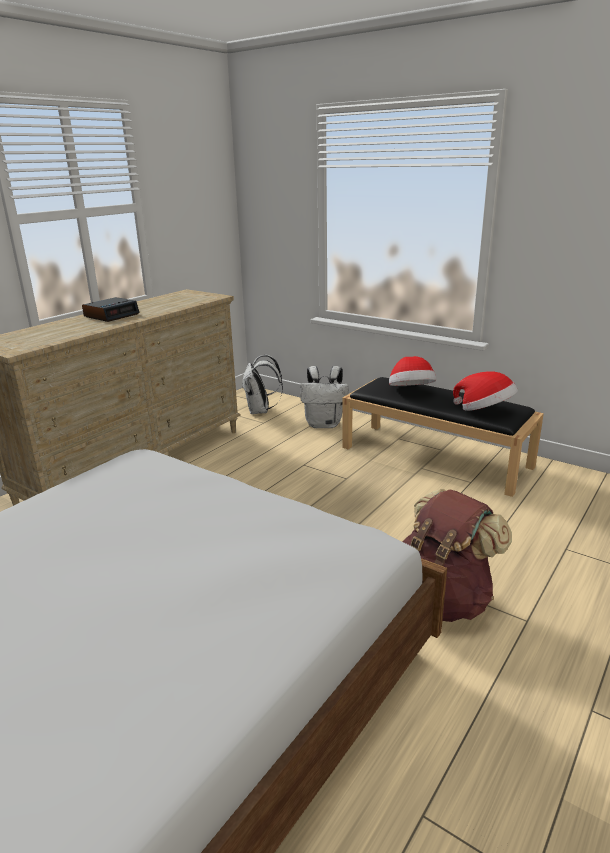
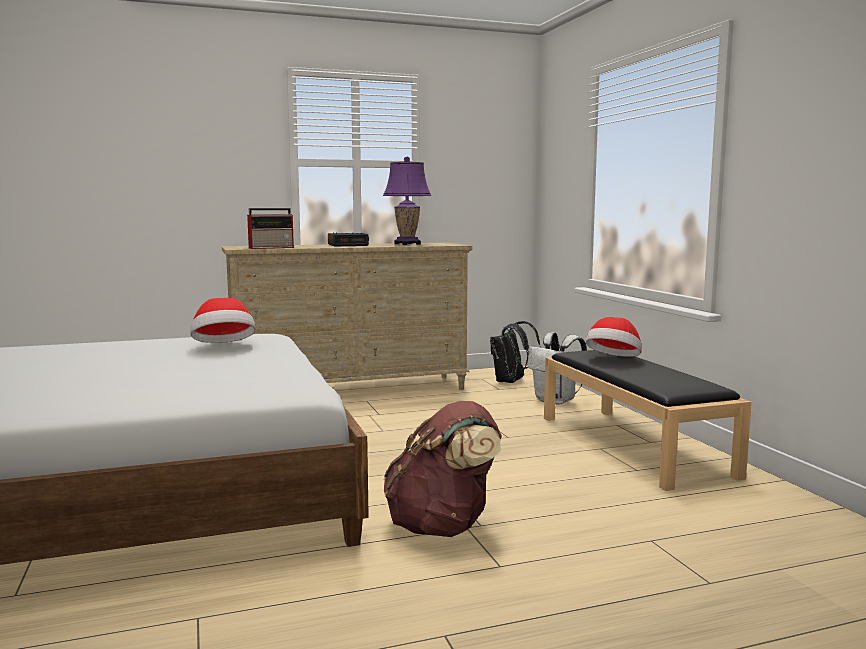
camera: 35 degrees right, 15 degrees down
(50, 340) = (272, 248): none -> radio
(164, 302) = (407, 244): none -> purple table lamp
(261, 411) = (511, 382): white backpack -> black backpack
(484, 410) = (665, 381): hat -> hat (224, 347)

